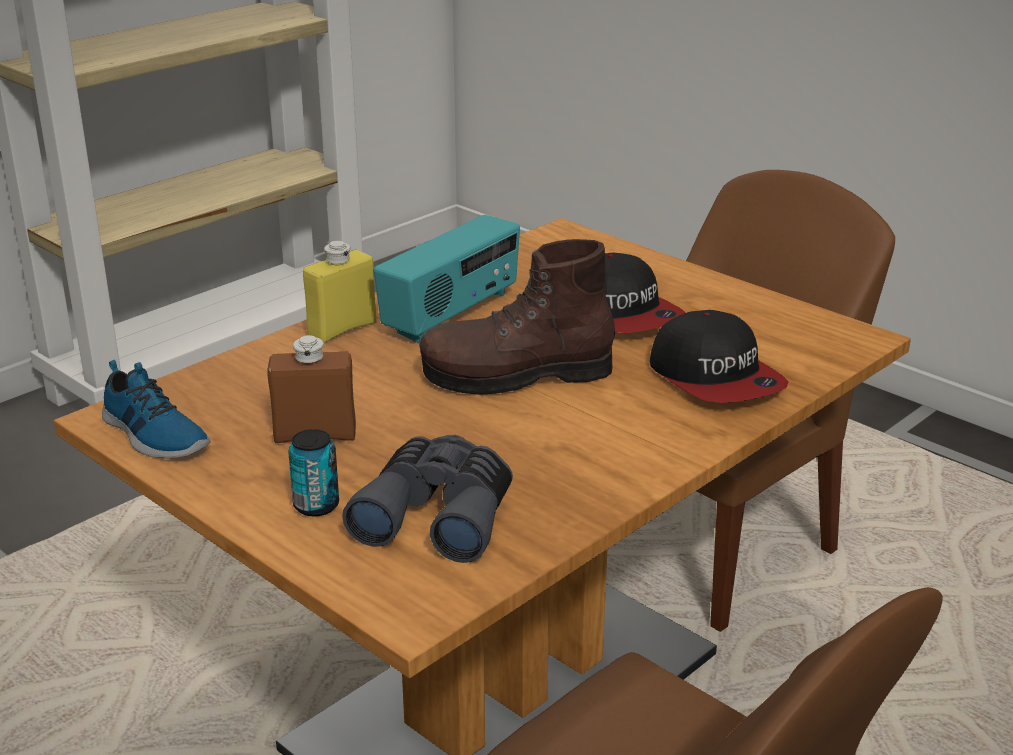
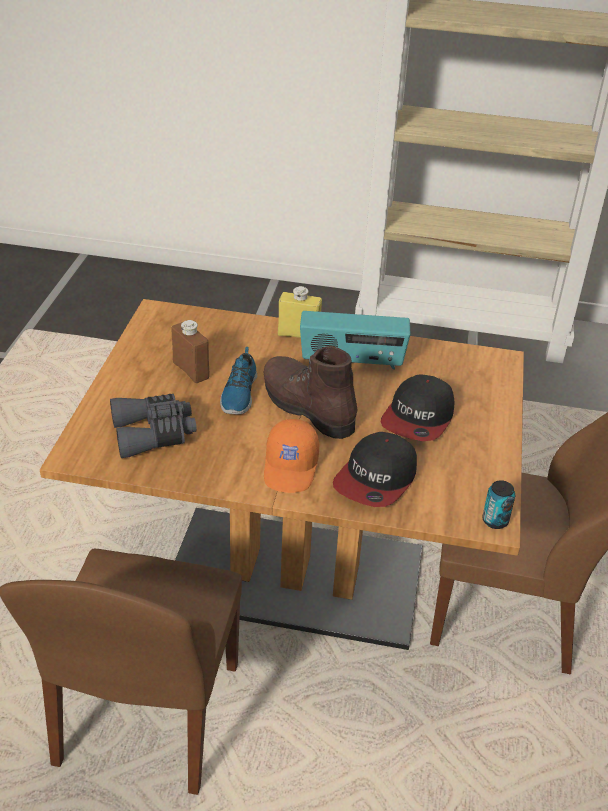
camera: 55 degrees right, 10 degrees up
(153, 435) = (151, 328): shoe -> shoe (238, 394)
(316, 505) = (133, 396): can -> can (495, 521)
(637, 427) = (291, 467): none -> orange cap

